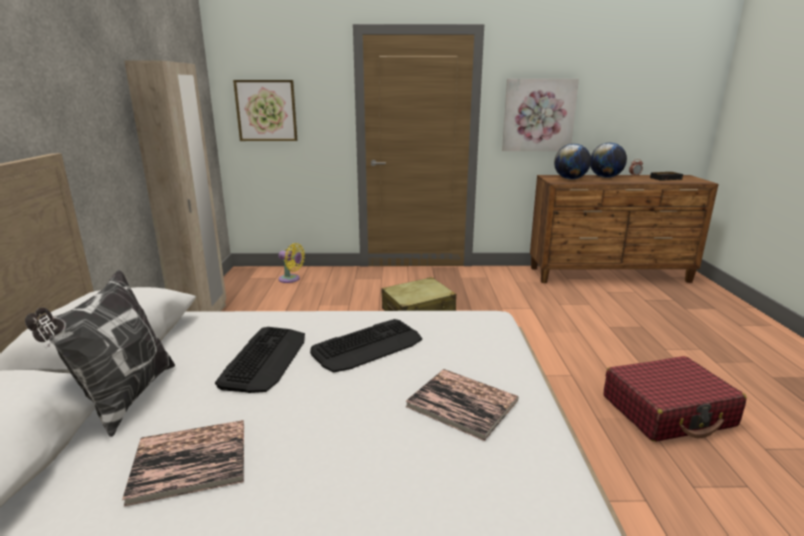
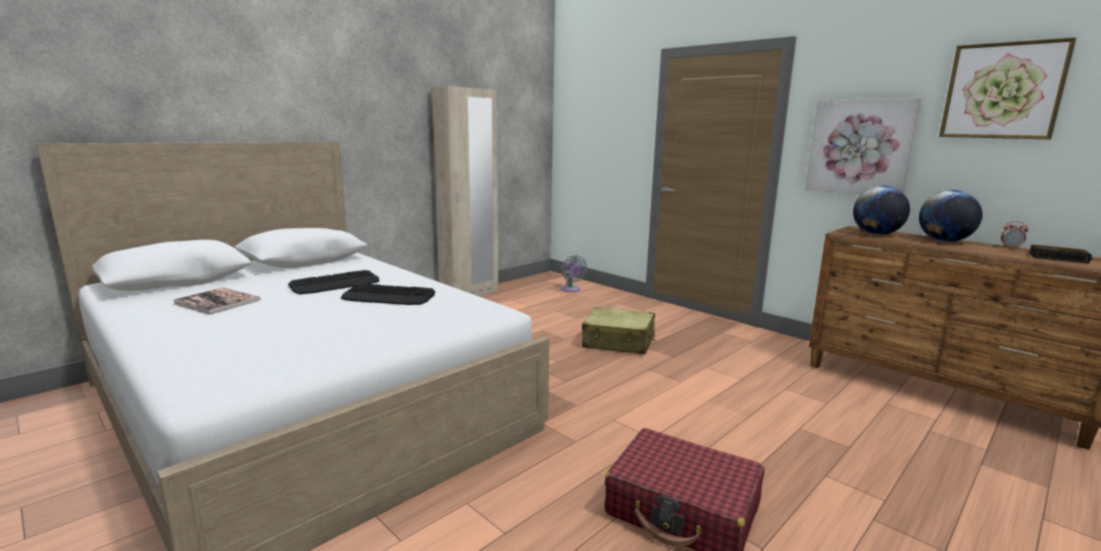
camera: 45 degrees right, 5 degrees down
(124, 399) = (258, 277): pillow -> none
(266, 110) = (587, 132): picture -> picture (1002, 91)
(291, 279) = (571, 289): yellow fan -> grey fan
(462, 403) = (346, 333): book -> none

